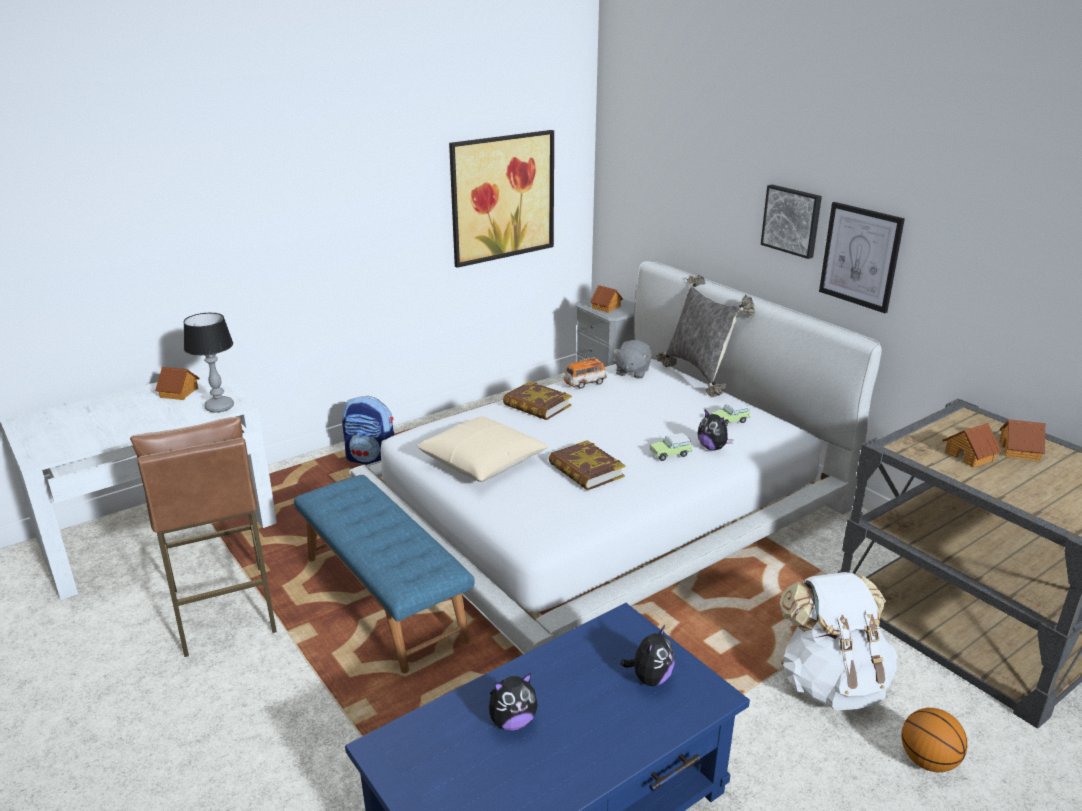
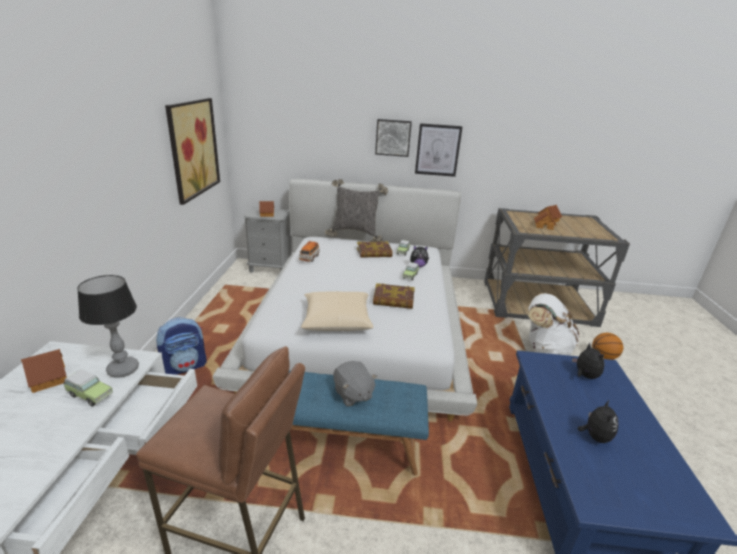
camera: 50 degrees left, 0 degrees up
(179, 414) = (89, 395): none -> toy car
(537, 406) = (308, 278): book -> book (374, 252)
(632, 372) = (320, 245): grey plush toy -> grey plush toy (352, 394)

